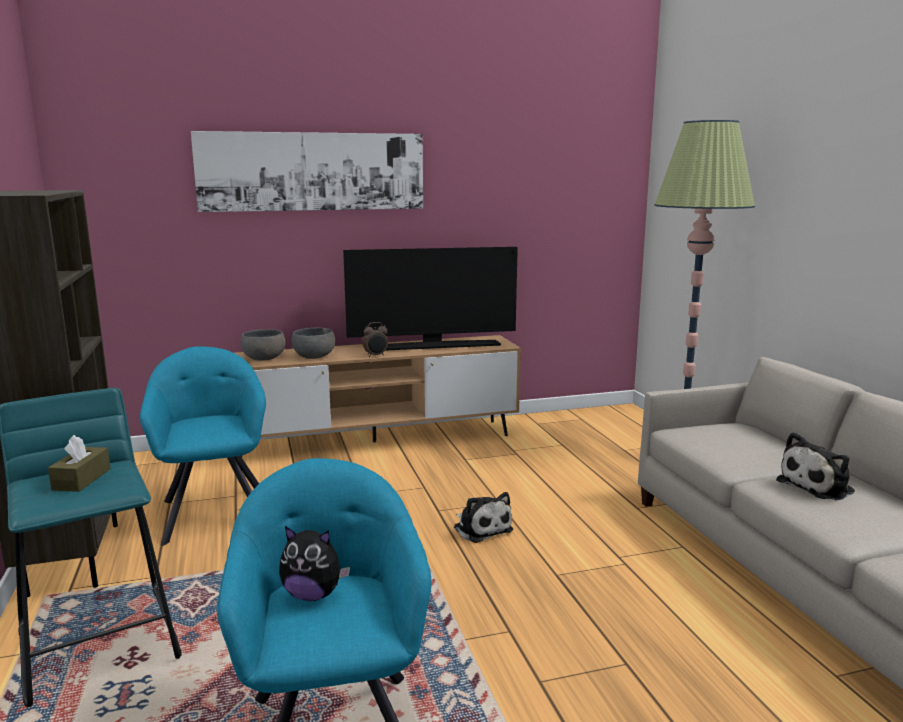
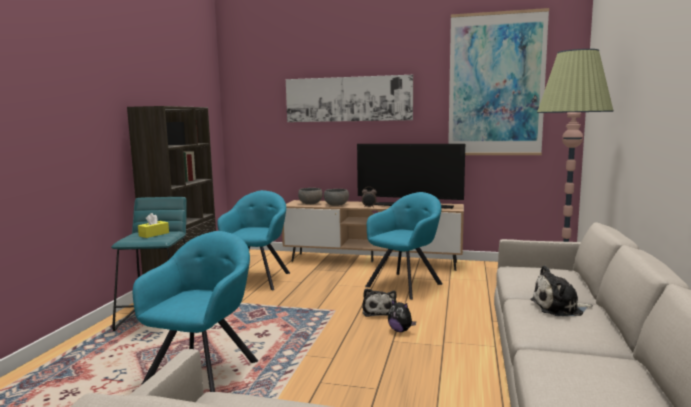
camera: 30 degrees right, 5 degrees down
(82, 479) = (154, 234): brown tissue box -> yellow tissue box
(313, 595) = (195, 294): plush toy -> plush toy (400, 330)
(467, 472) = (405, 284): none -> turquoise armchair
(540, 156) = (496, 85): none -> picture

